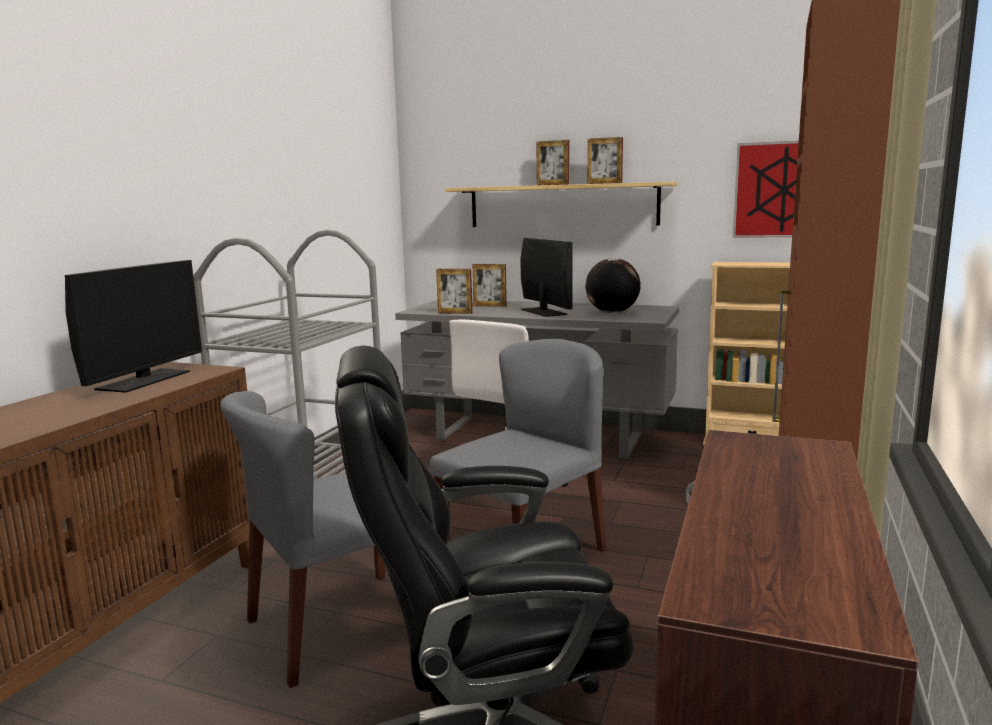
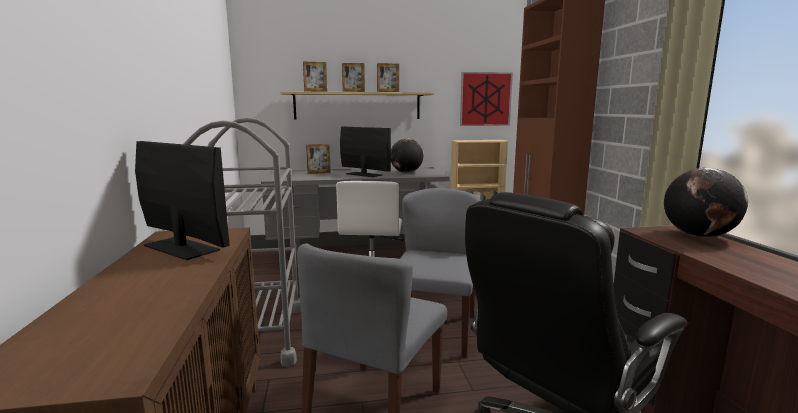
camera: 30 degrees left, 0 degrees up
(144, 380) = (181, 248): monitor -> monitor turned 45 degrees counterclockwise
(455, 313) = (306, 178): picture frame -> picture frame (315, 91)
(811, 462) = (698, 236): none -> globe

